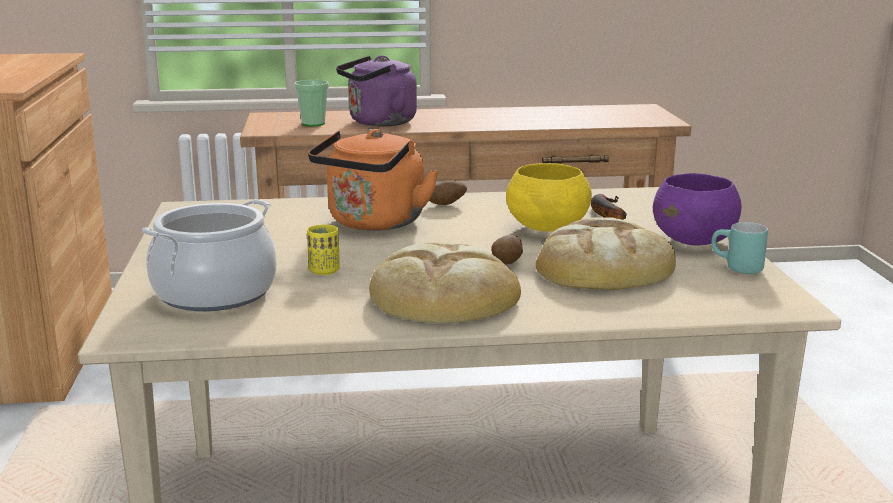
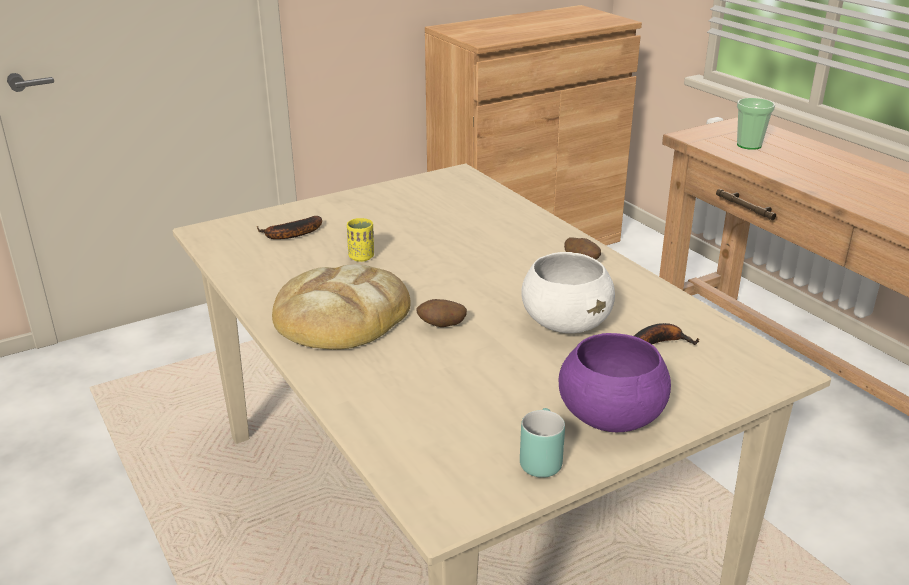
camera: 65 degrees right, 10 degrees up
(215, 293) = (290, 235): cooking pot -> banana
(374, 223) = (493, 245): orange kettle -> none
(378, 123) = (802, 167): purple kettle -> none
(547, 228) = (565, 324): yellow bowl -> white bowl
(603, 267) = (474, 376): bread -> none

